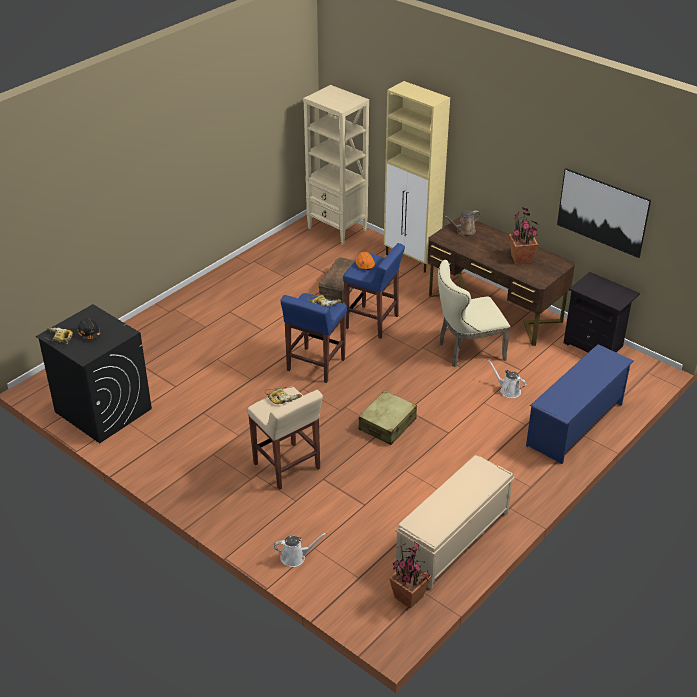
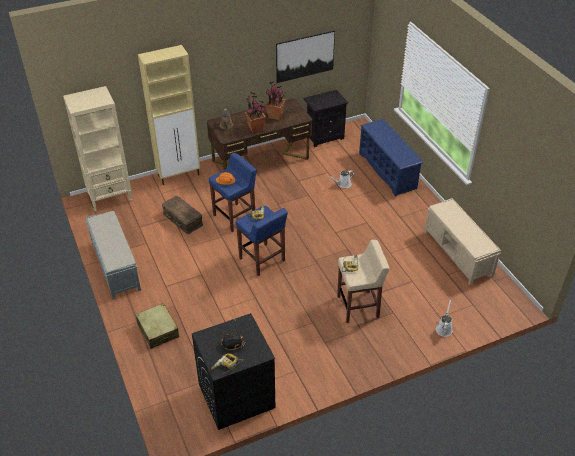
camera: 65 degrees left, 5 degrees up
(238, 270) = (115, 265): none -> grey bench
(387, 424) = (344, 246): beige suitcase -> beige suitcase (158, 330)
(408, 597) = (496, 288): potted plant -> potted plant (256, 128)
(467, 351) = (294, 187): beige chair -> none

